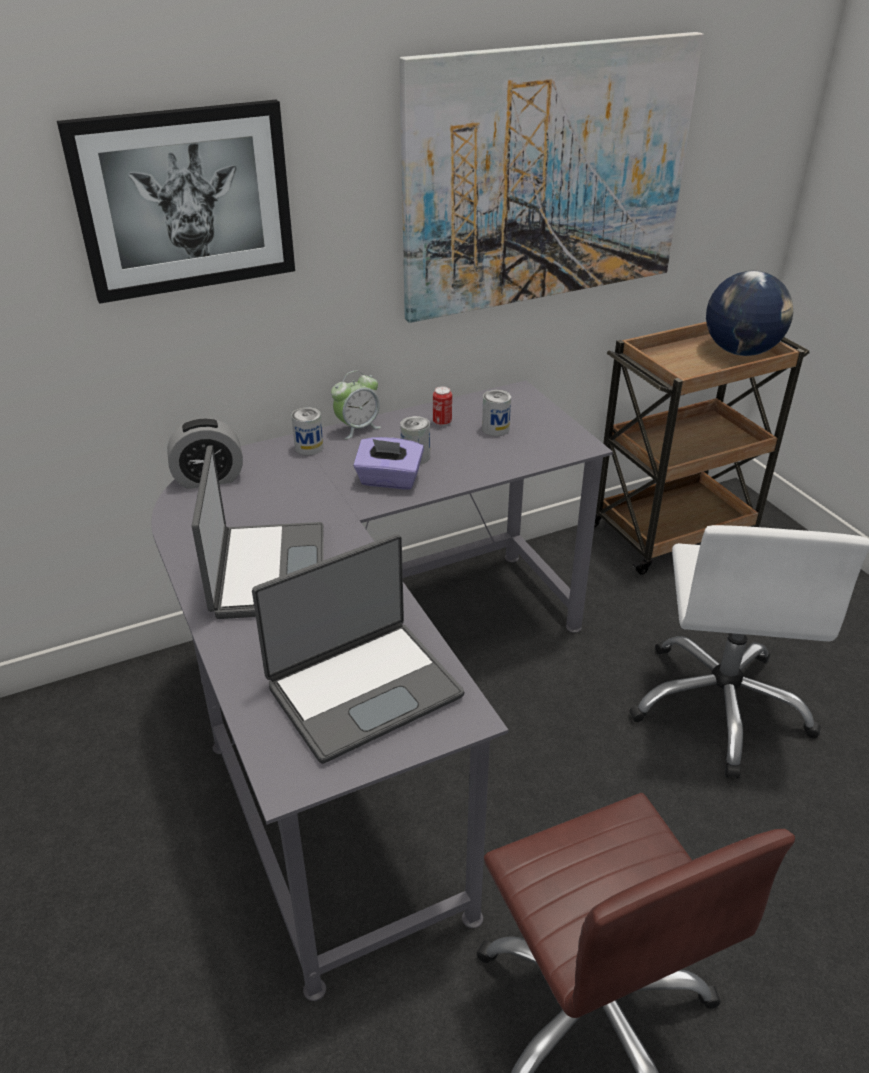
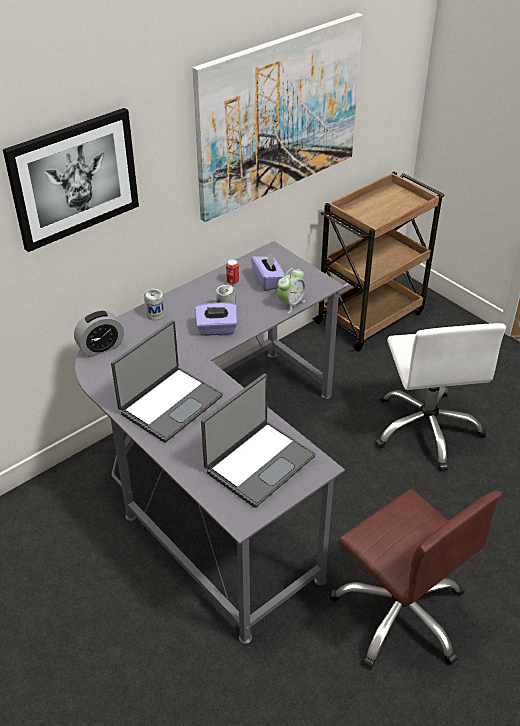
camera: 15 degrees left, 5 degrees up
(266, 571) = (170, 404): laptop -> laptop turned 60 degrees clockwise
(357, 428) = (180, 294): alarm clock -> alarm clock (291, 304)
(495, 429) = (268, 281): can -> purple tissue box
(740, 351) = (402, 199): globe -> none

